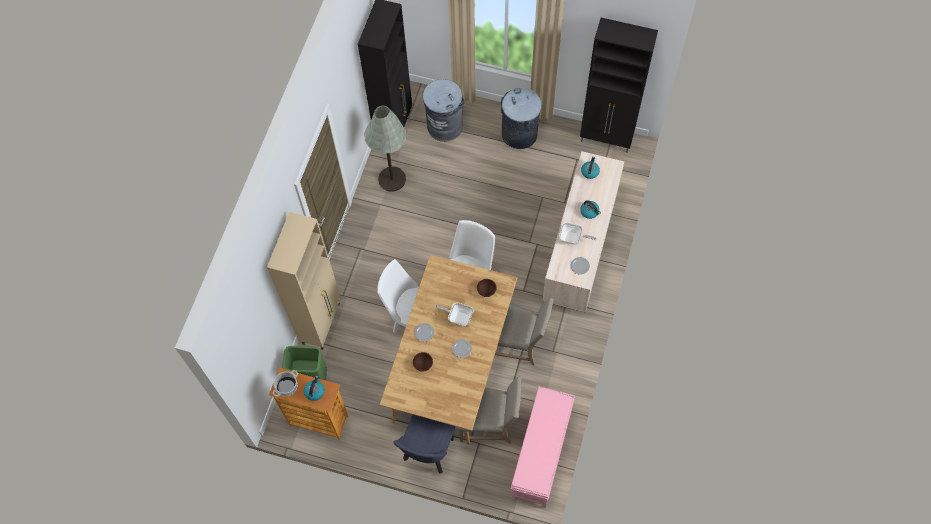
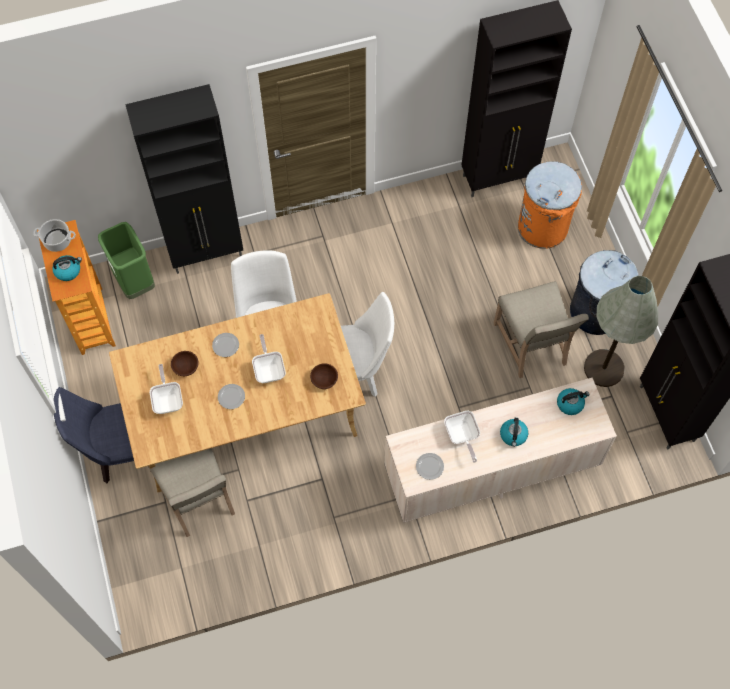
camera: 55 degrees right, 0 degrees up
(322, 323) = (207, 253): beige cabinet -> black cabinet
(392, 179) = (432, 214): grey floor lamp -> grey floor lamp (604, 368)
(438, 386) = (168, 399): none -> frying pan
(445, 126) = (543, 227): grey trash can -> orange trash can
(517, 343) = (318, 471): beige chair -> beige chair (532, 345)
(541, 454) = (194, 580): pink bench -> none

